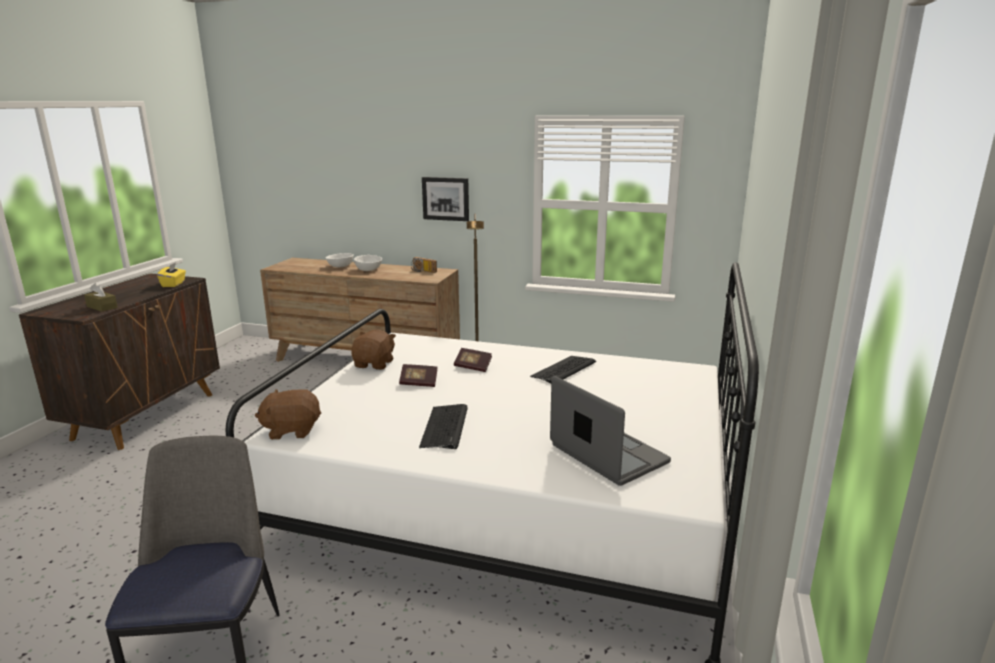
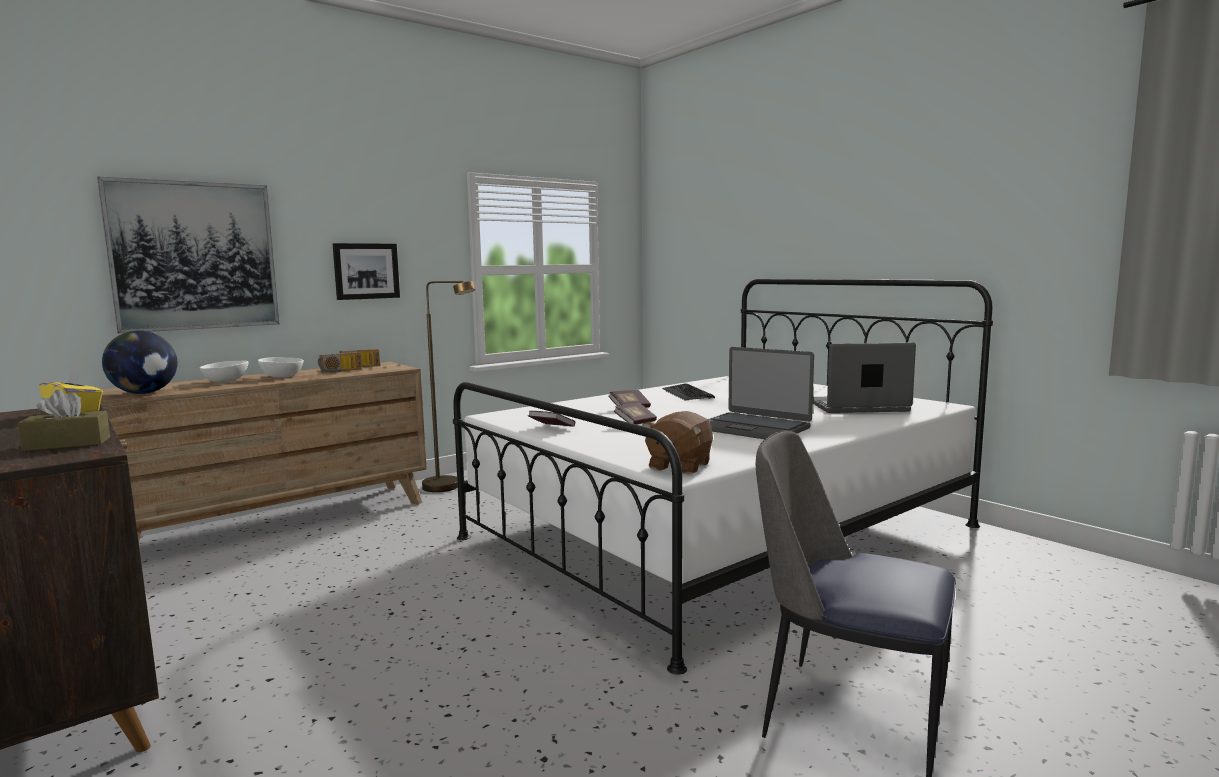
camera: 55 degrees left, 10 degrees down
(292, 267) = (144, 393): none -> globe
(342, 183) = (194, 256): none -> picture
(374, 364) = (551, 428): brown plush toy -> book
(402, 273) = (341, 371): none -> radio
(445, 427) = (753, 428): keyboard -> laptop

